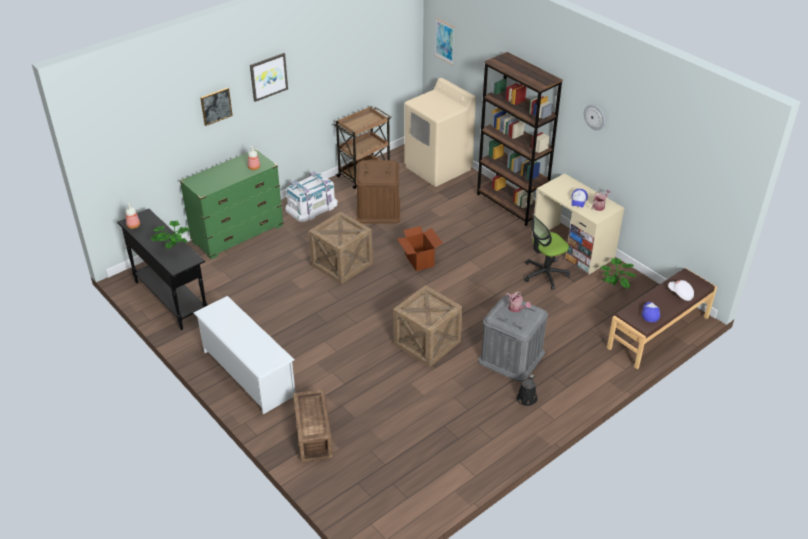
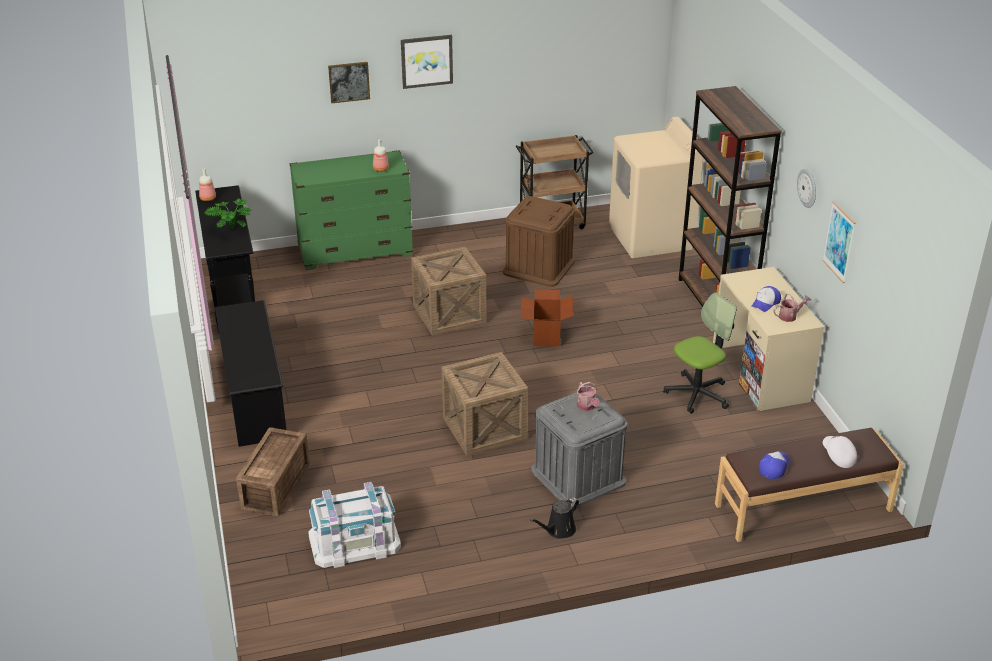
camera: 25 degrees right, 5 degrees down
(248, 373) = (255, 399): white shoe rack -> black shoe rack
(311, 207) = (461, 244): white storage box -> white storage box (354, 542)
(444, 41) = (686, 67): picture -> picture (839, 241)
(544, 274) = (697, 394): office chair -> office chair turned 150 degrees clockwise
(616, 284) = (787, 433): potted plant -> none

